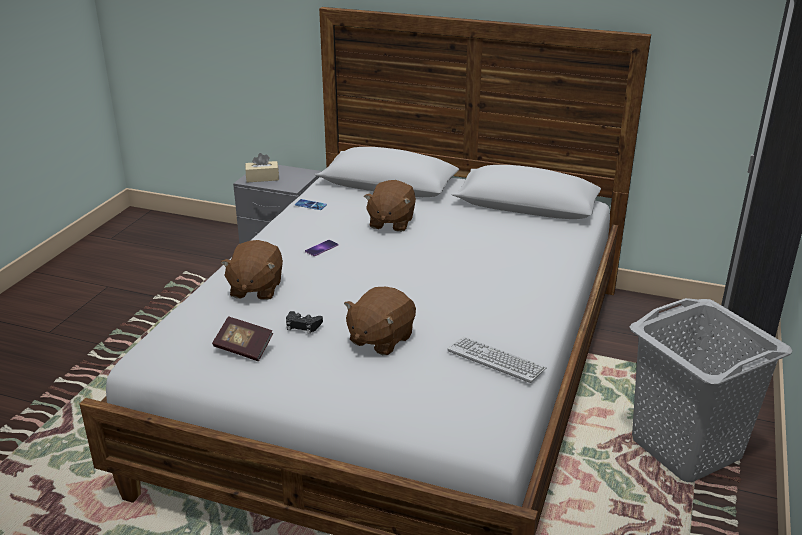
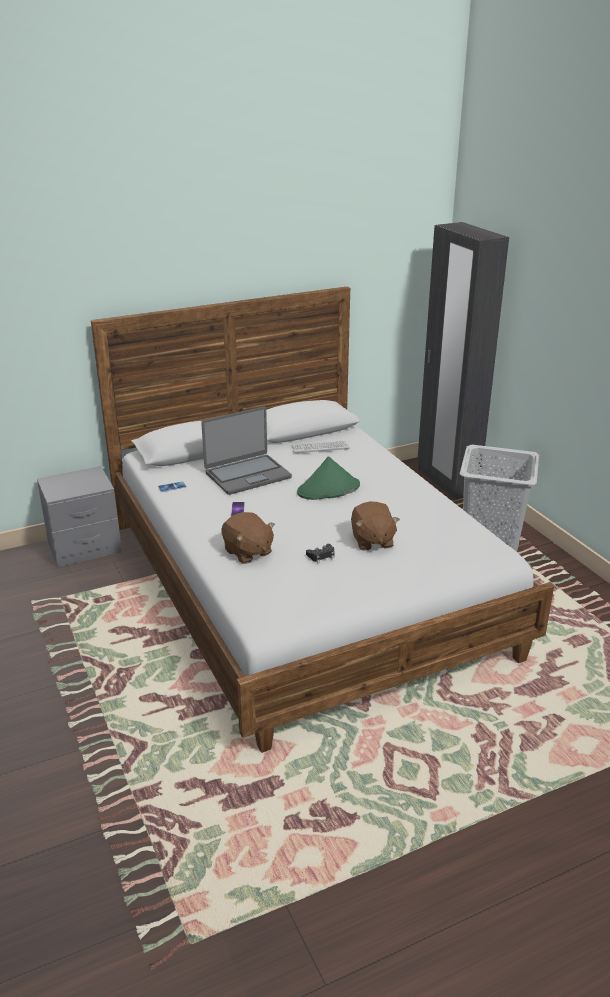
camera: 45 degrees left, 0 degrees up
(243, 348) = (313, 585): book -> none
(262, 178) = (64, 489): beige tissue box -> none
(391, 222) = (247, 475): brown plush toy -> laptop
(437, 269) = (328, 489): none -> green hat
(496, 360) = (443, 520): keyboard -> keyboard (320, 448)

